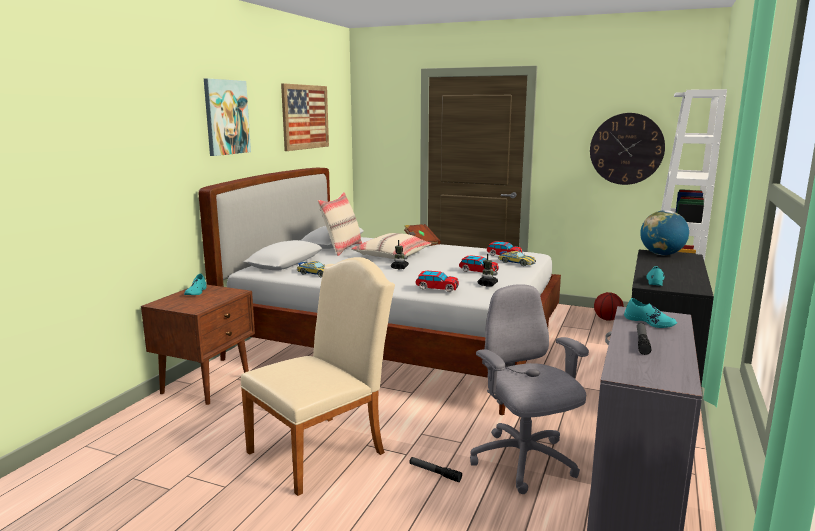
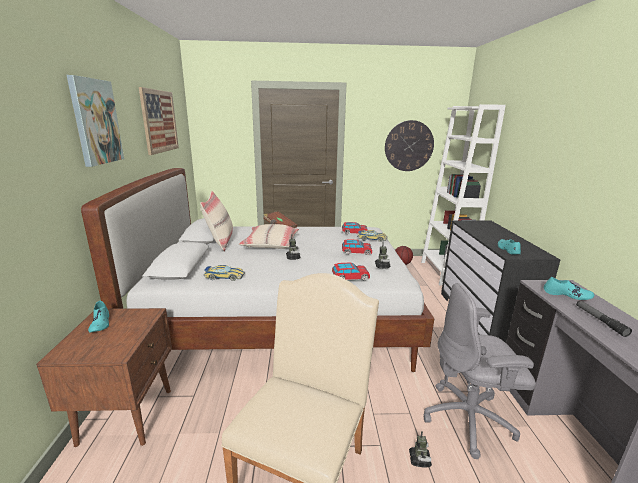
camera: 25 degrees left, 5 degrees up
(434, 472) = (419, 460): flashlight -> toy robot
(524, 462) = (469, 419): grey office chair -> grey office chair turned 45 degrees counterclockwise
(662, 254) = (472, 223): globe -> none

